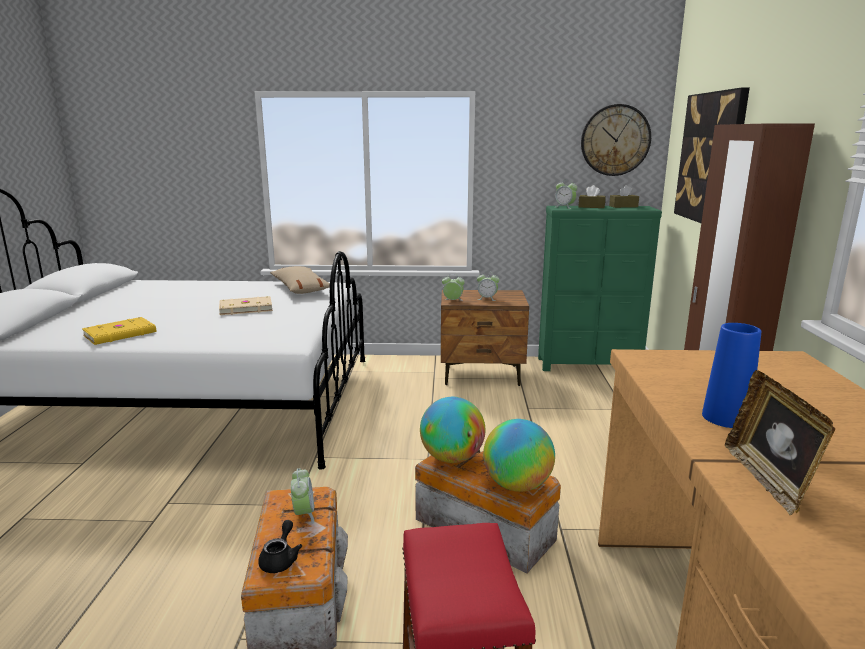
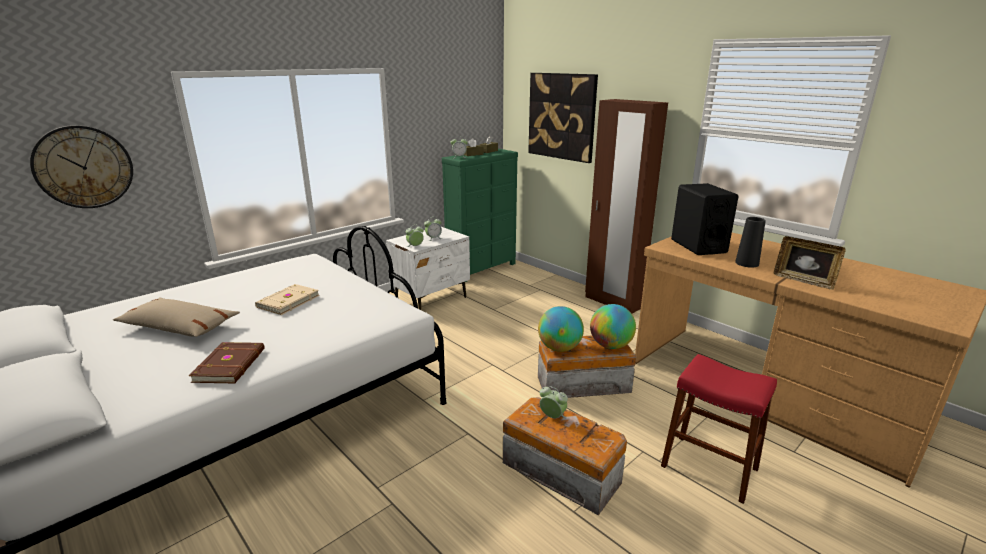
camera: 45 degrees left, 5 degrees up
(121, 334) = (231, 365): yellow book -> brown book
(280, 559) = (589, 442): black teapot -> none
(301, 289) = (289, 270): beige pillow -> beige pillow (179, 327)
(482, 375) = (431, 299): brown nightstand -> white nightstand
(615, 140) = (475, 103): wall clock -> wall clock (83, 167)
(705, 372) = (698, 246): none -> black speaker
(726, 417) = (747, 263): blue vase -> black vase

